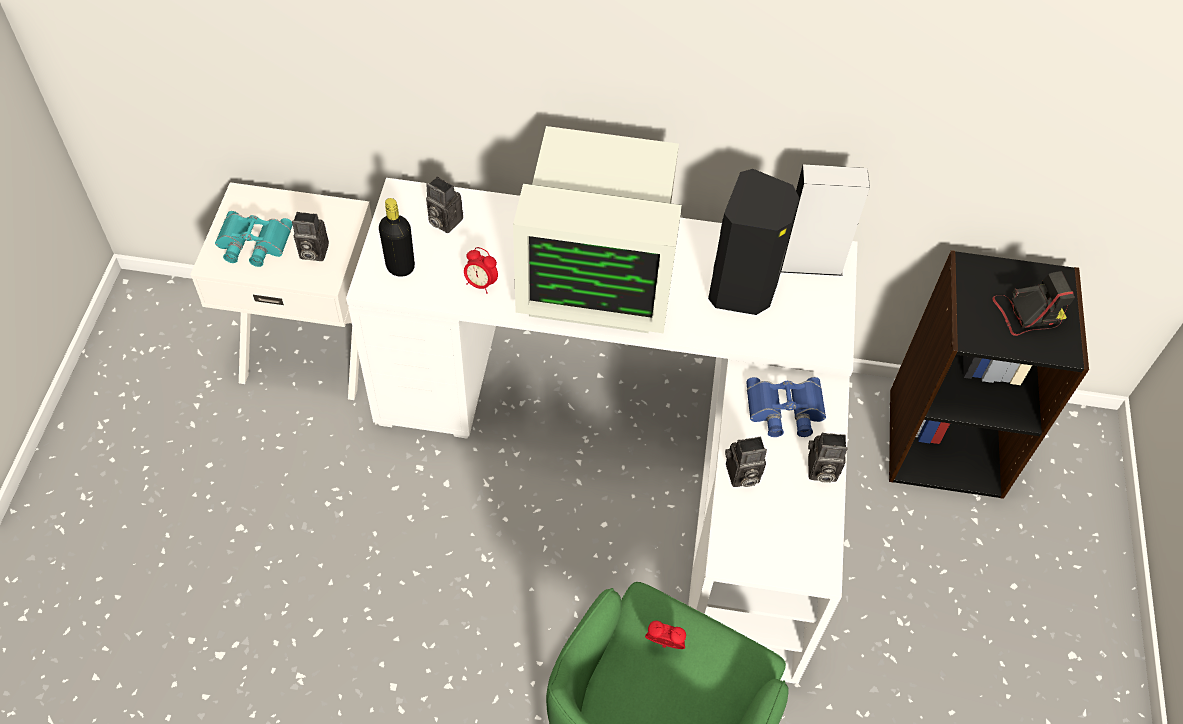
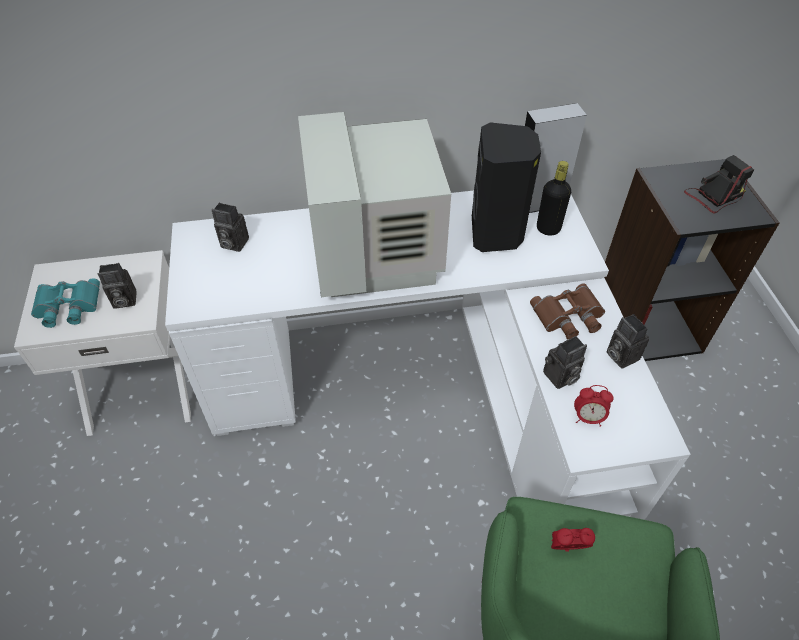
camera: 15 degrees left, 5 degrees down
(400, 267) = (207, 287): black bottle -> black bottle (548, 229)
(481, 284) = (282, 283): alarm clock -> alarm clock (588, 418)
(597, 276) = (377, 253): monitor -> monitor turned 90 degrees clockwise
(785, 411) = (569, 317): blue binoculars -> brown binoculars
(820, 471) = (620, 355): camera -> camera turned 75 degrees clockwise

